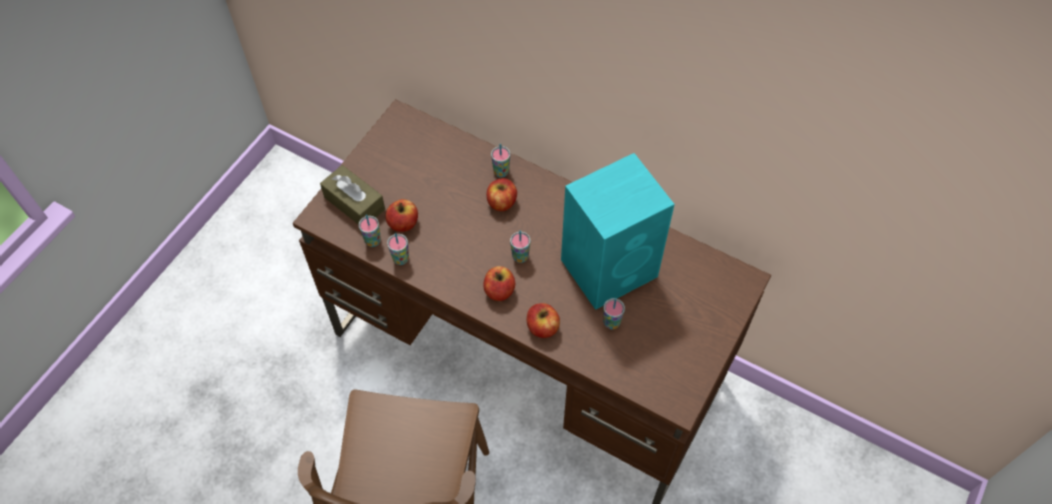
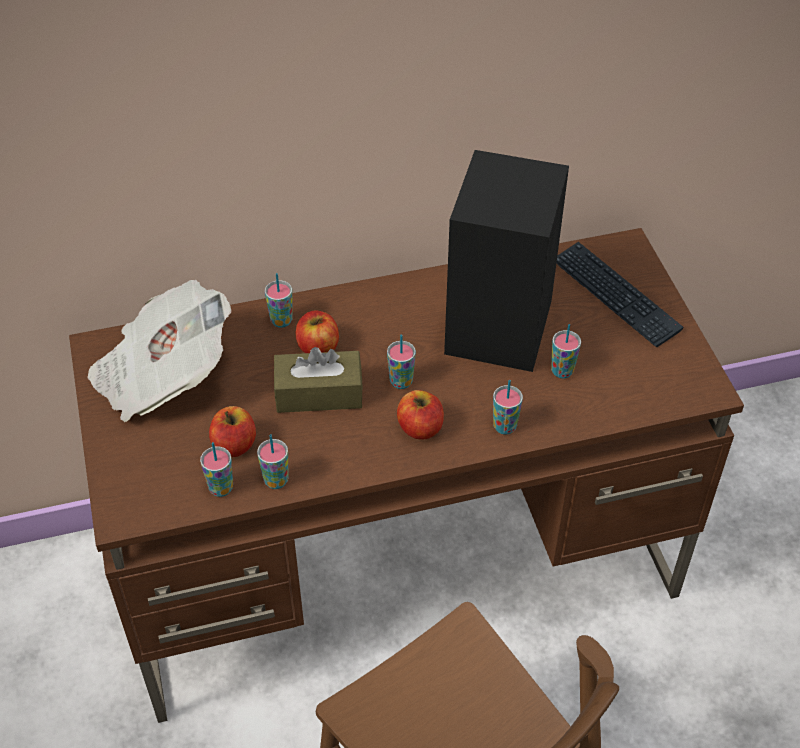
camera: 45 degrees left, 10 degrees down
(354, 203) = (150, 468): brown tissue box -> brown tissue box (319, 393)
(412, 157) = (163, 376): none -> newspaper
(542, 327) = (504, 426): apple -> cup
(611, 267) = (499, 324): turquoise speaker -> black speaker
(698, 304) = (614, 295): none -> keyboard

